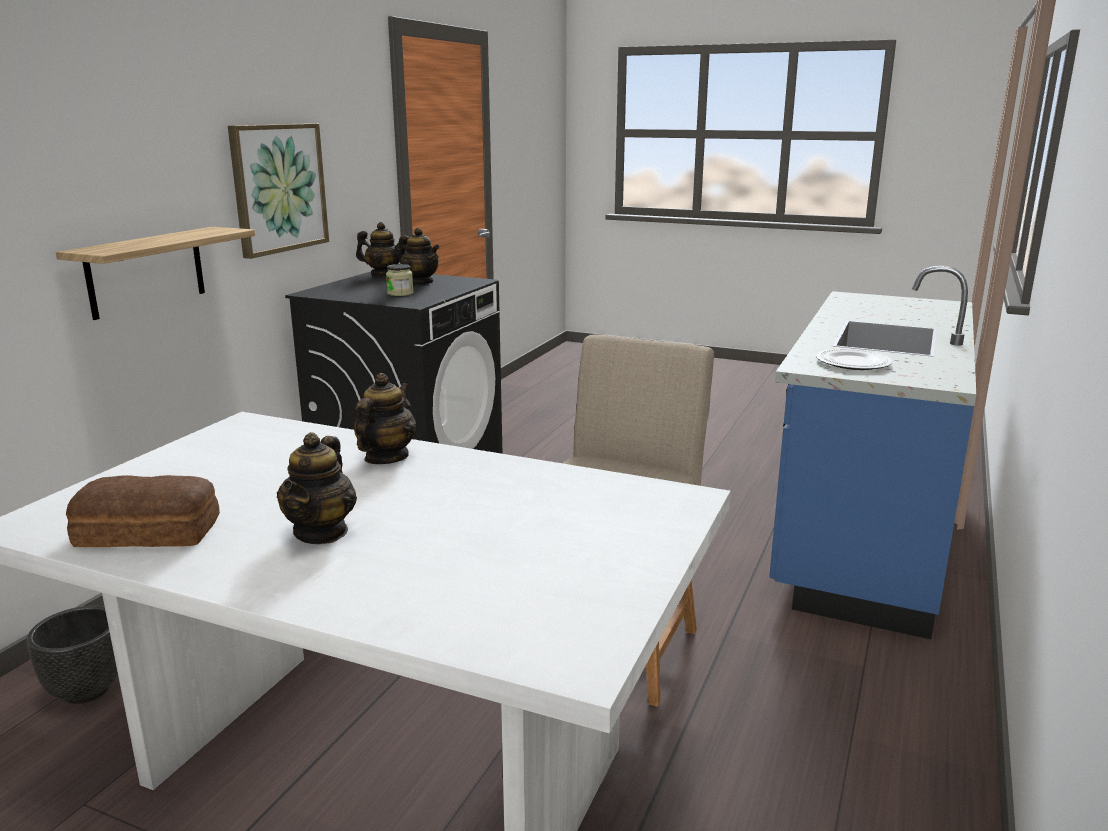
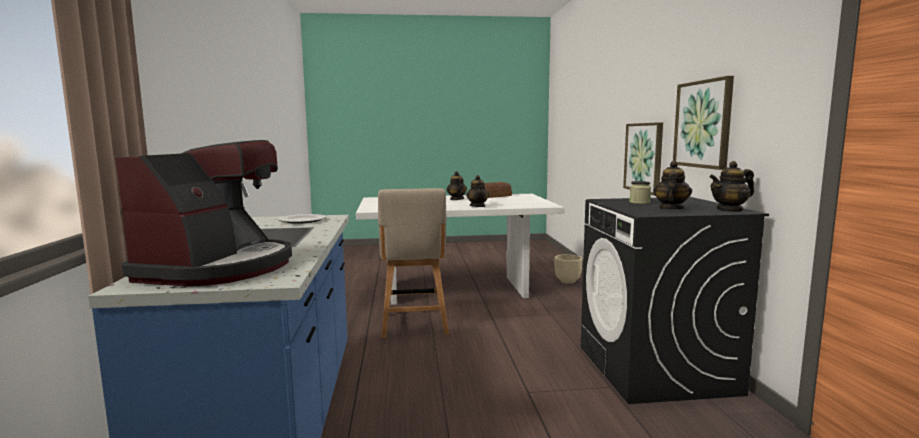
camera: 150 degrees right, 10 degrees down
(85, 691) = (568, 281): black planter -> beige planter
(146, 272) = (644, 157): shelf -> picture
(420, 282) = (670, 208): teapot -> teapot turned 105 degrees clockwise
(901, 308) = (219, 268): none -> coffee machine

